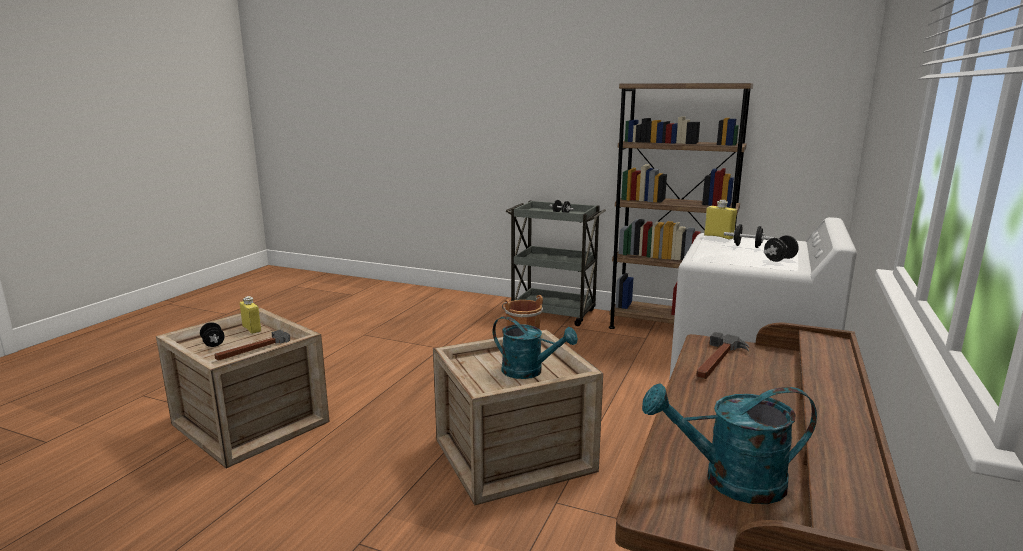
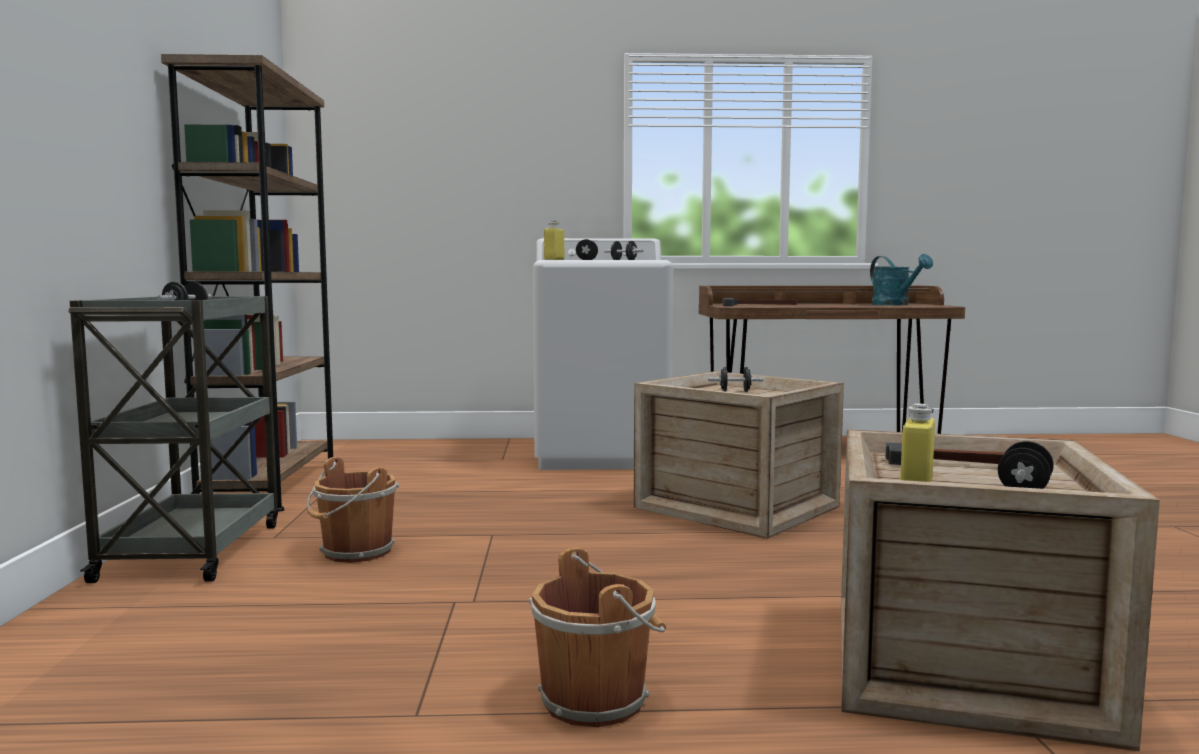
camera: 115 degrees left, 10 degrees down
(335, 356) = (598, 699): none -> brown bucket
(529, 372) = (735, 391): turquoise watering can -> black dumbbell

